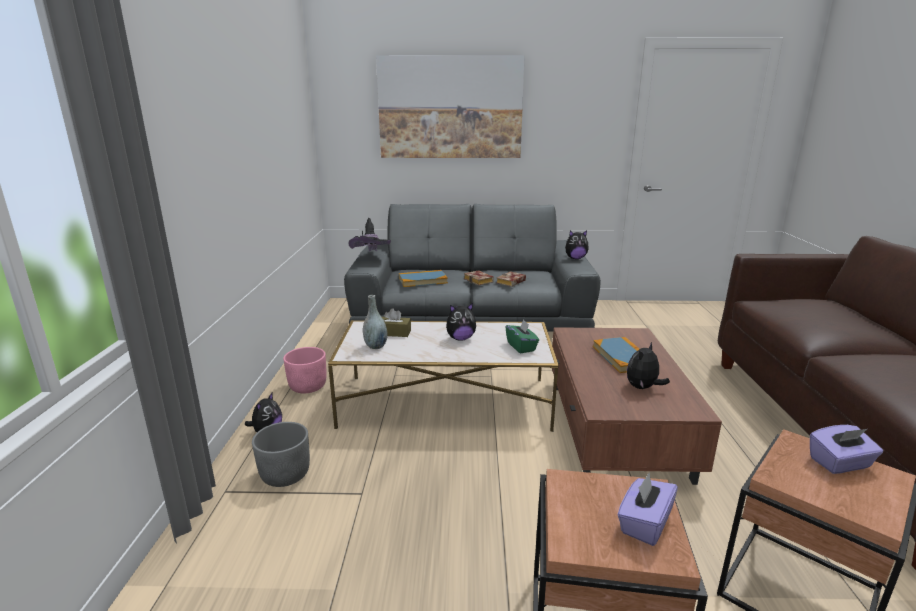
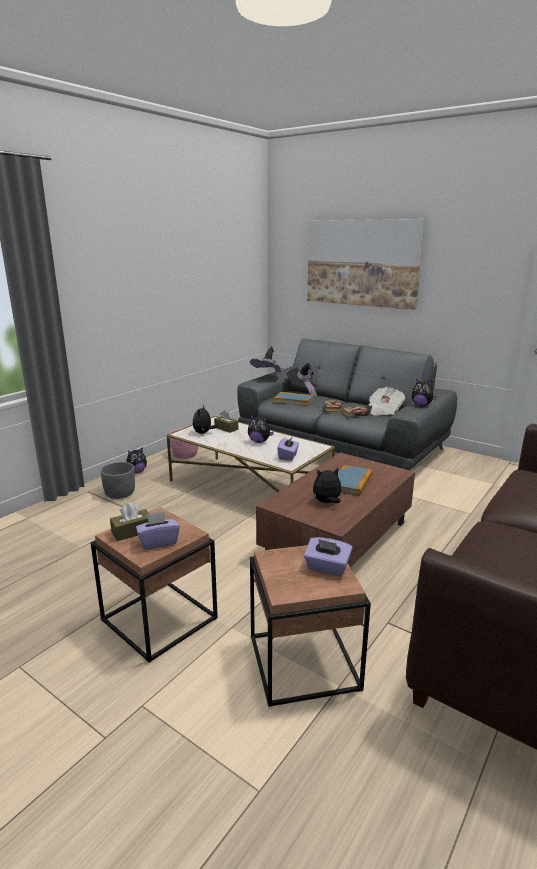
camera: 35 degrees right, 0 degrees up
(376, 346) = (203, 433): grey vase -> plush toy
(414, 268) = (304, 391): none -> black hat
(521, 347) = (288, 456): green tissue box -> purple tissue box
(529, 272) = (384, 411): none -> newspaper
(585, 525) = (132, 531): none -> brown tissue box

